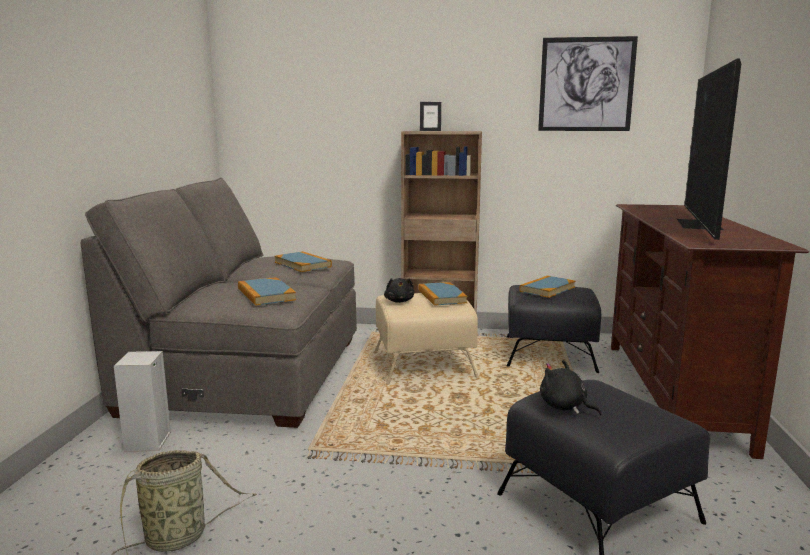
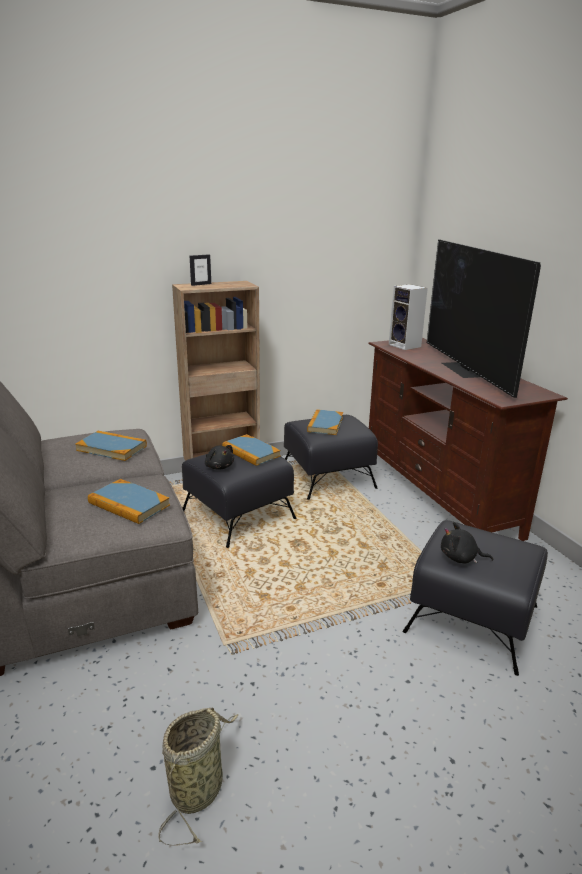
camera: 30 degrees left, 10 degrees up
(148, 442) = (54, 697): speaker -> speaker (406, 346)
(424, 364) = (239, 515): beige ottoman -> black ottoman
(586, 84) = (333, 233): picture -> none

